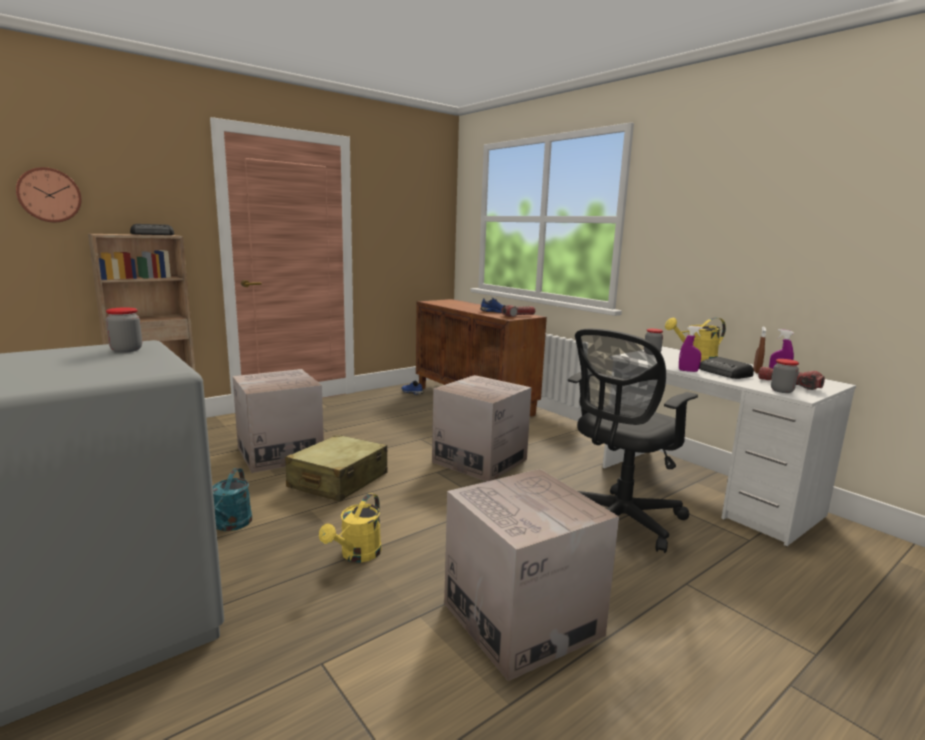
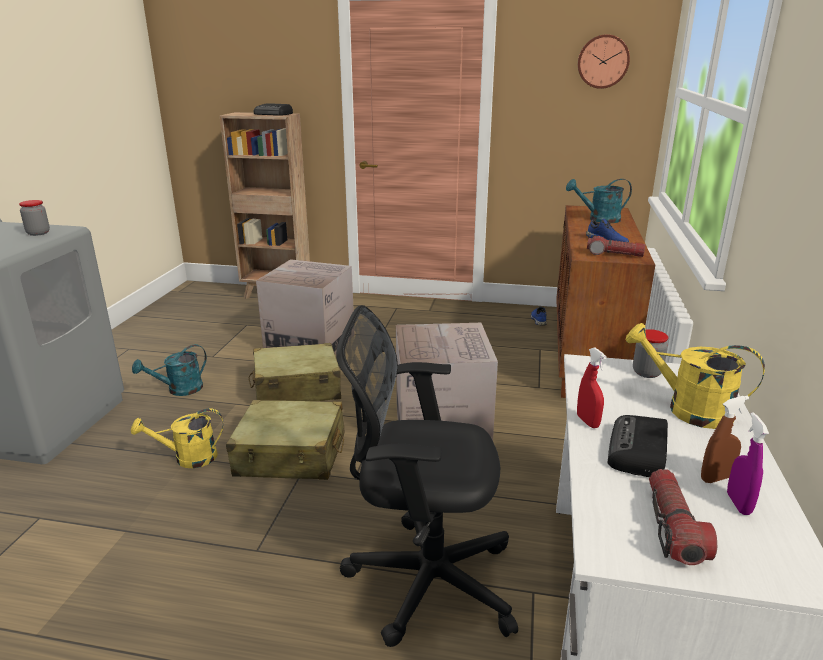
camera: 50 degrees right, 10 degrees up
(49, 195) = (212, 79): wall clock -> wall clock (603, 61)
(427, 514) = (291, 455): none -> beige suitcase
(458, 304) = (598, 219): none -> turquoise watering can
(522, 619) = (162, 589): cardboard box -> none
(688, 371) = (587, 421): purple spray bottle -> red spray bottle
(782, 390) = (612, 526): jar -> none

